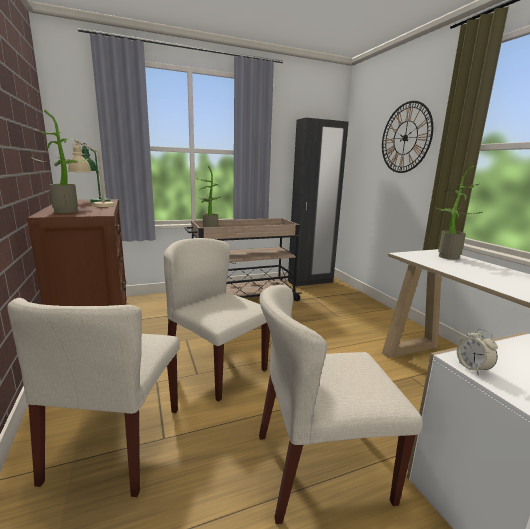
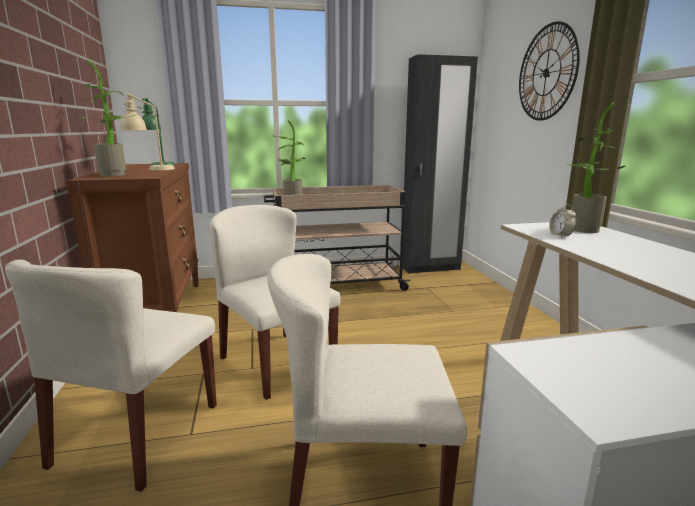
camera: 10 degrees right, 0 degrees up
(473, 368) = (532, 362): alarm clock -> alarm clock (560, 236)

